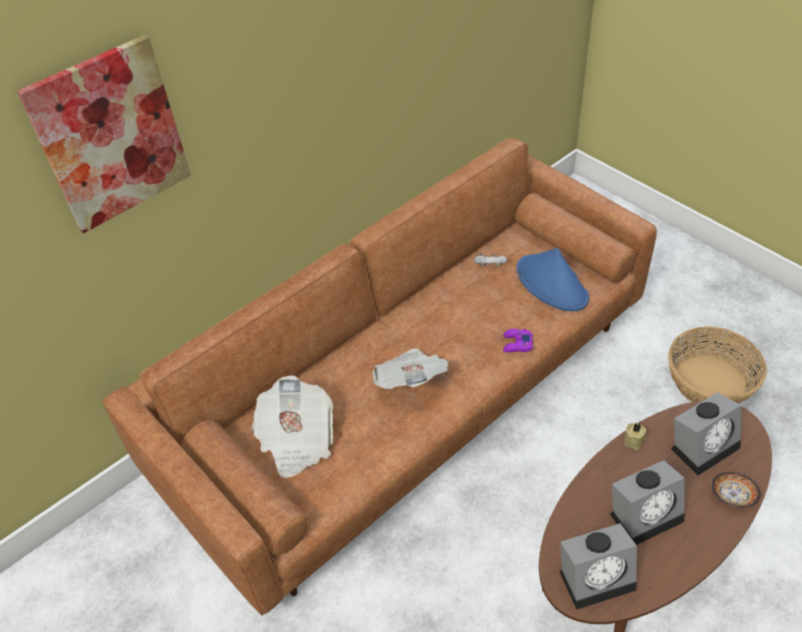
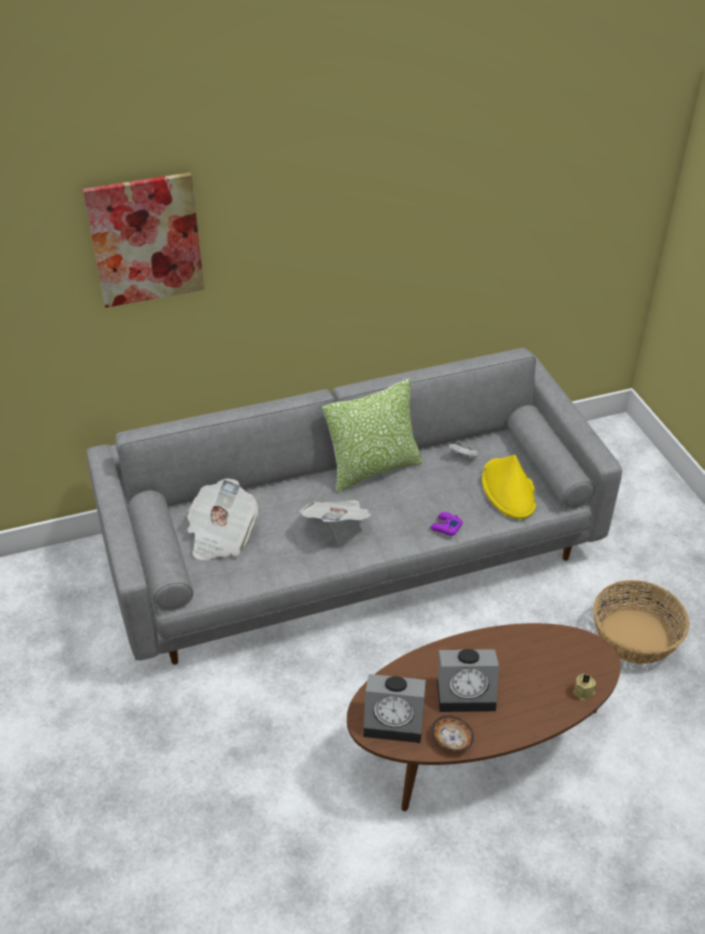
camera: 20 degrees right, 5 degrees down
(407, 396) = (352, 550): brown sofa -> grey sofa
(410, 309) = (373, 469): none -> pillow
(552, 284) = (509, 490): blue hat -> yellow hat
(634, 440) = (496, 636): beige candle -> beige candle (584, 692)
(704, 445) = (555, 662): alarm clock -> none
(732, 496) = (552, 709): bowl -> bowl (451, 740)

